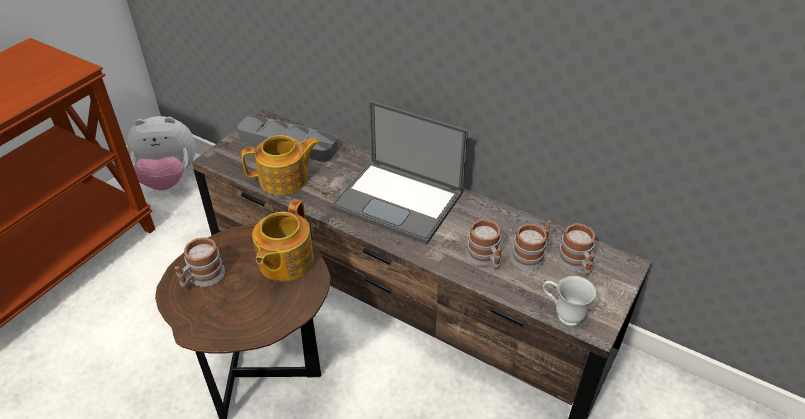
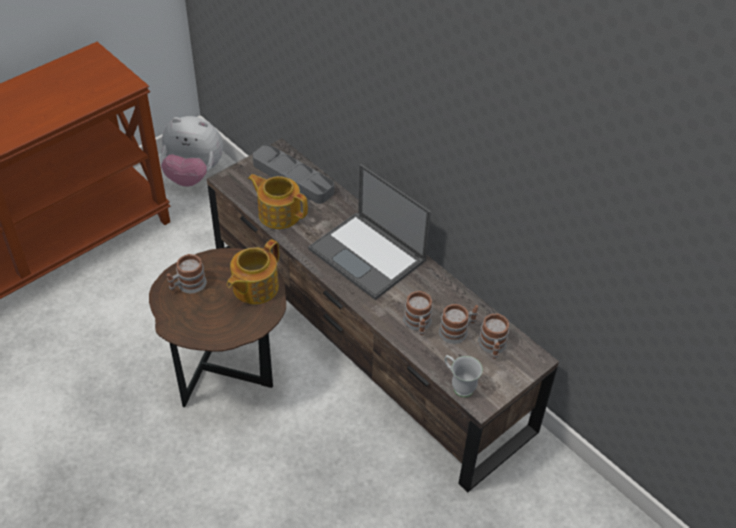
camera: 15 degrees right, 5 degrees up
(285, 179) = (279, 213): teapot -> teapot turned 150 degrees counterclockwise

